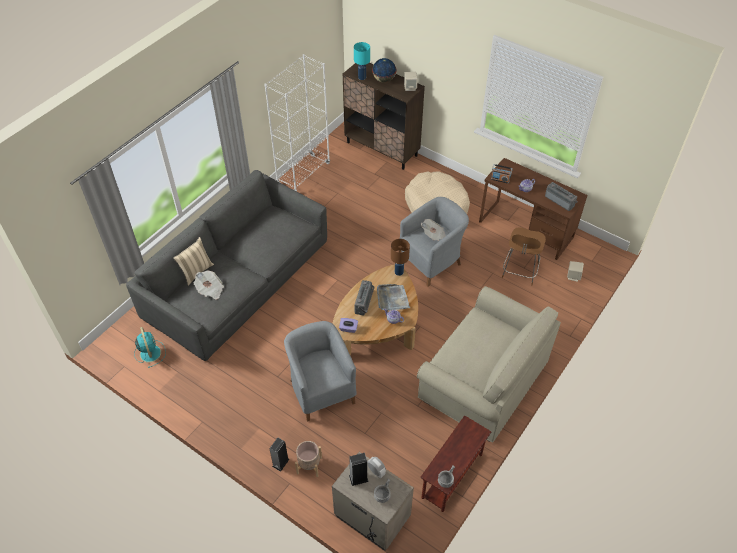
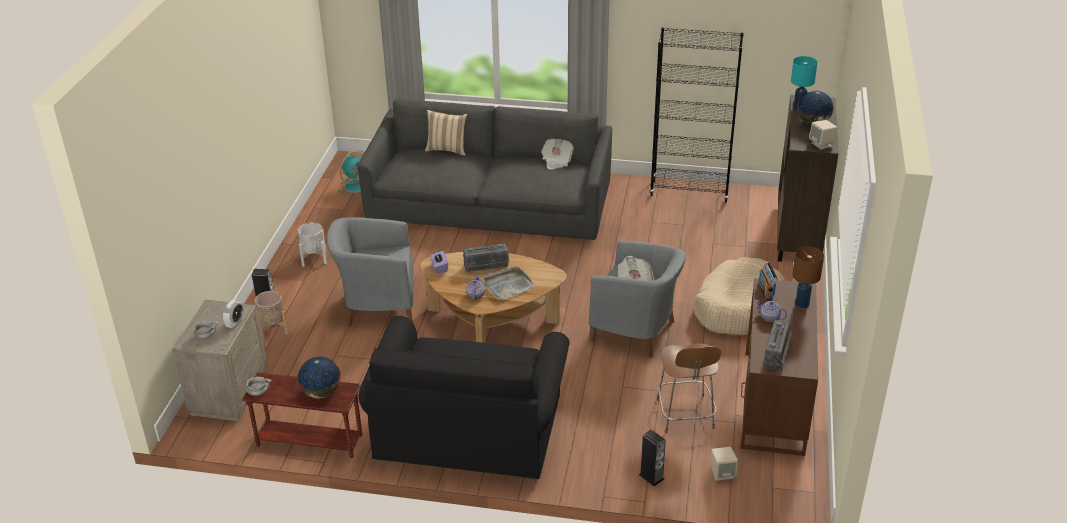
camera: 65 degrees right, 15 degrees down
(210, 290) = (428, 164): newspaper -> newspaper (556, 161)
(233, 412) = (314, 258): none -> white planter
(303, 174) = (689, 191): white bookcase -> black bookcase
(321, 389) = (377, 305): grey armchair -> grey armchair turned 135 degrees counterclockwise
(358, 478) = (221, 314): speaker -> speaker (651, 477)
(399, 272) = (555, 278): brown table lamp -> brown table lamp (802, 304)
(464, 441) = (321, 392): none -> globe
(483, 381) = (468, 430): beige sofa -> black sofa
(519, 271) = (685, 416): brown chair -> brown chair turned 90 degrees counterclockwise

